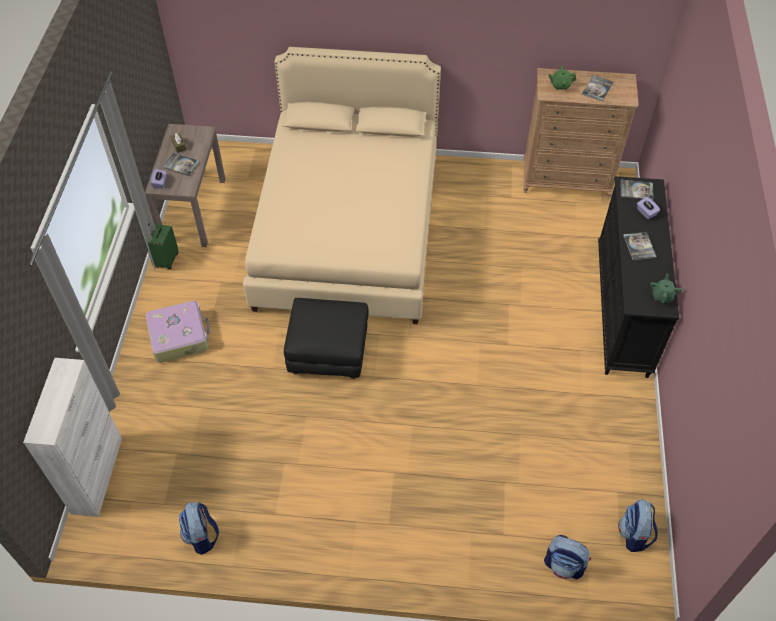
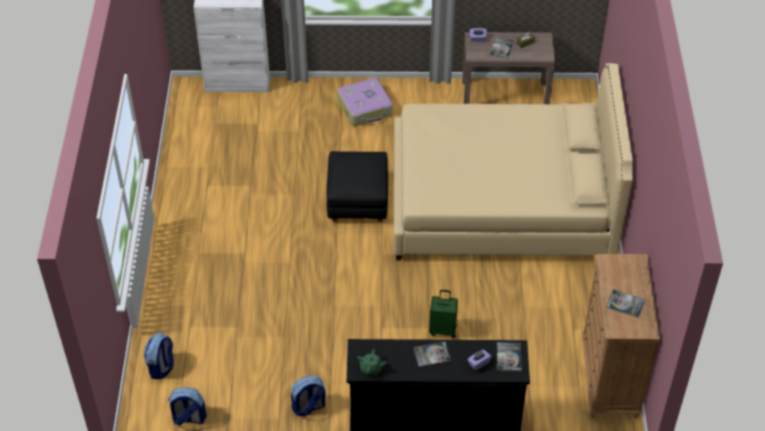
camera: 85 degrees right, 5 degrees down
(166, 260) = (444, 87): green suitcase -> green suitcase (443, 329)
(202, 536) = (189, 147): backpack -> backpack (308, 407)
(560, 85) = (622, 272): green teapot -> none

